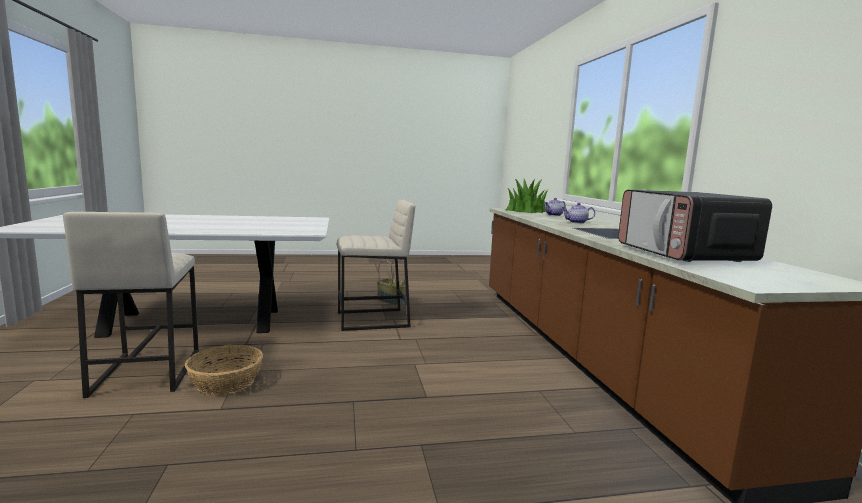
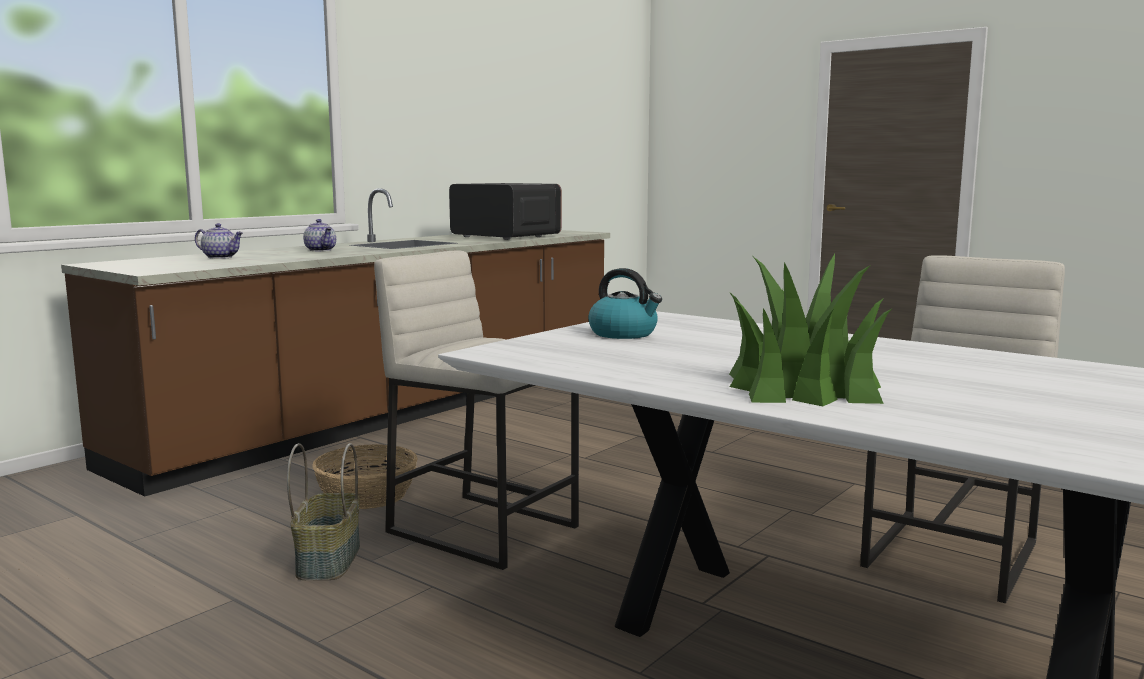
camera: 130 degrees left, 0 degrees up
(225, 382) = (836, 506): basket -> basket (367, 495)
(297, 225) = (624, 334): none -> kettle
(526, 211) = (161, 265): potted plant -> potted plant (804, 387)
(683, 254) = (505, 236): microwave -> microwave turned 90 degrees counterclockwise

